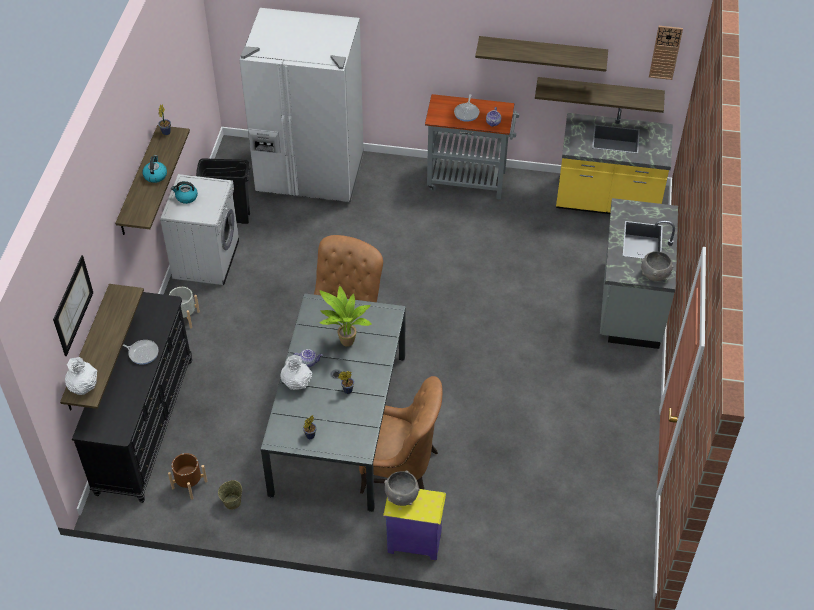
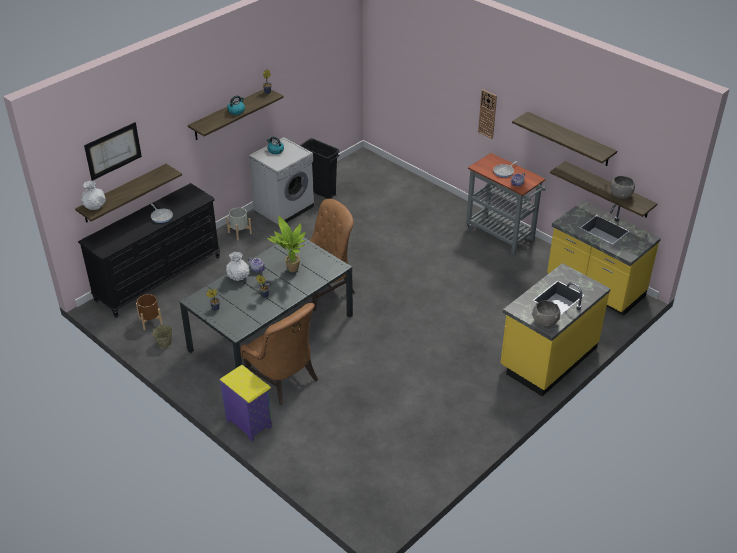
camera: 35 degrees right, 10 degrees down
(310, 174) = (396, 189): white fridge -> none
(401, 496) = (241, 374): grey bowl -> grey bowl (620, 195)
(629, 303) = (547, 358): grey counter -> yellow counter
(665, 52) = (660, 166): wall clock -> wall clock (487, 114)

